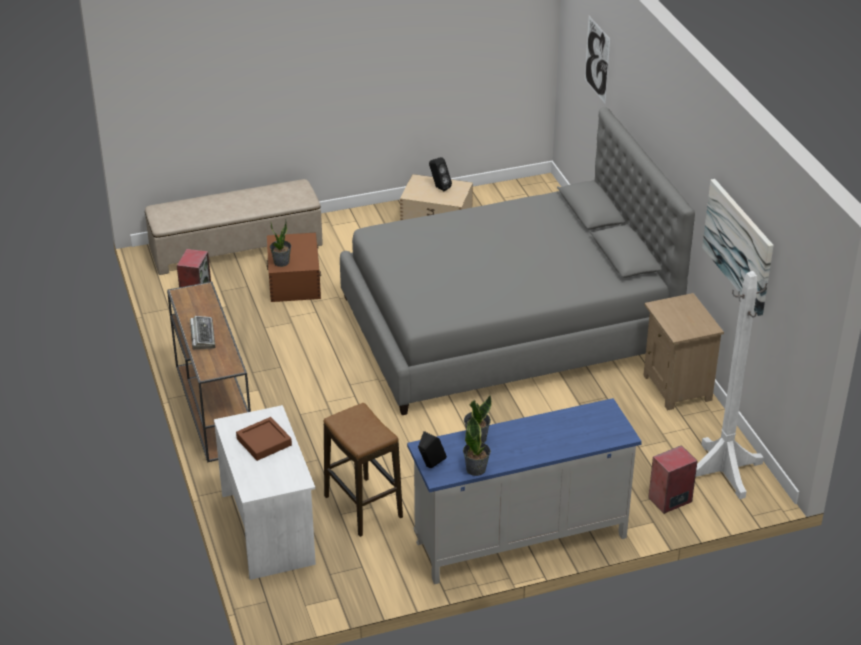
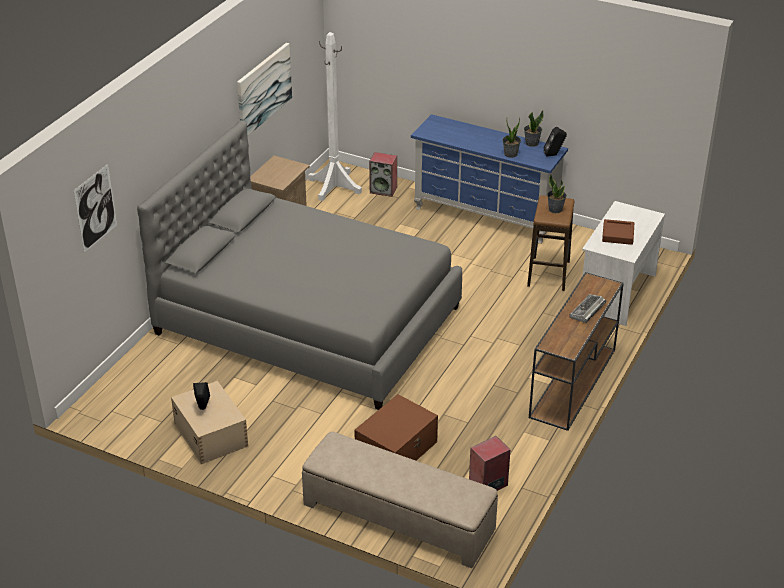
camera: 135 degrees left, 0 degrees up
(281, 262) = (416, 418): potted plant -> potted plant (555, 209)

